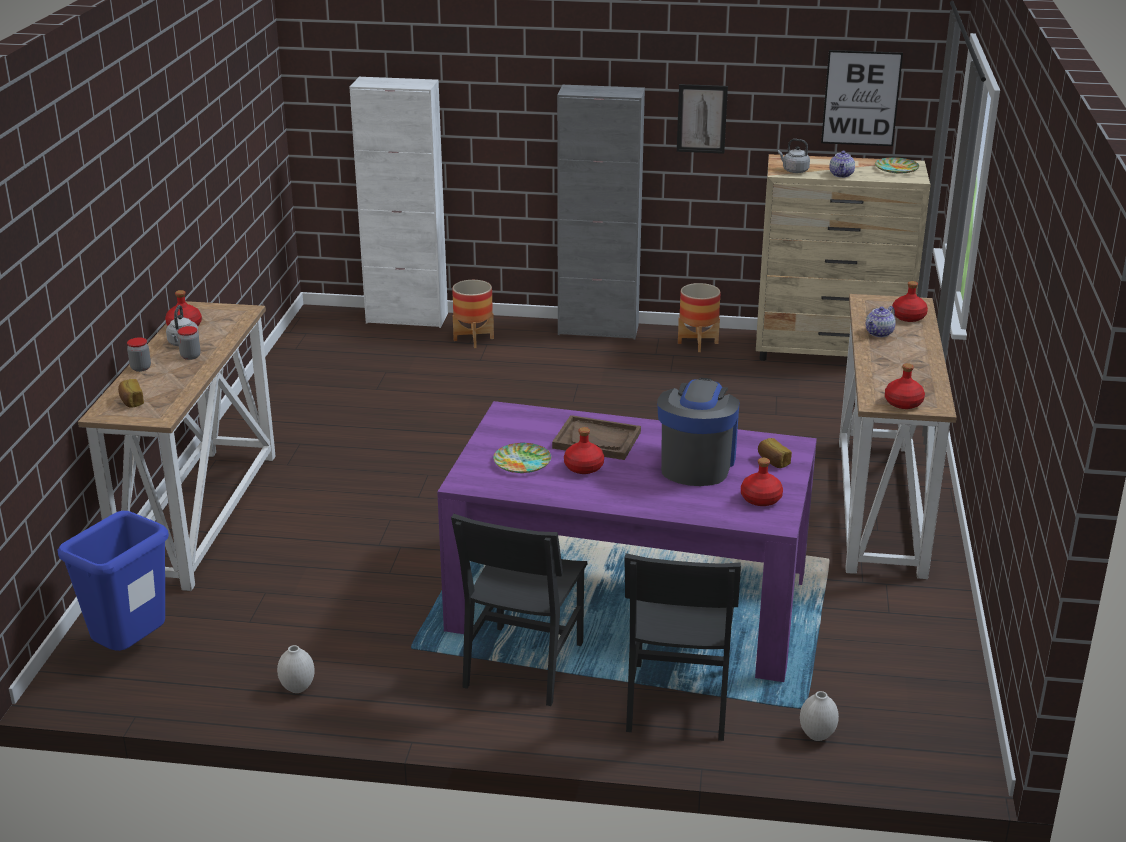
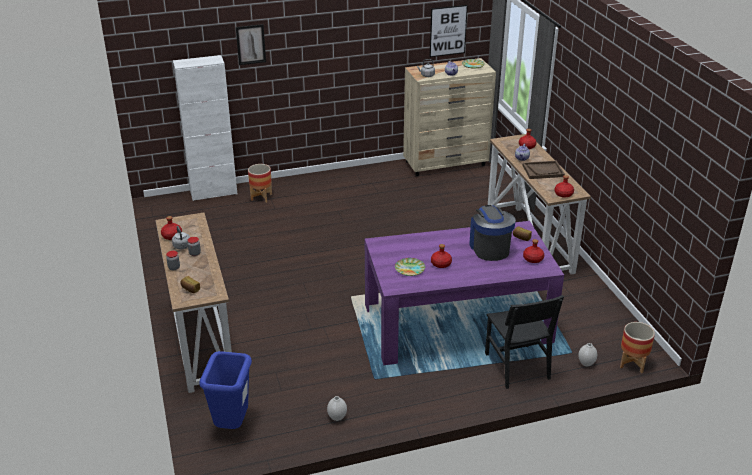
camera: 25 degrees left, 5 degrees up
(523, 665) = (434, 370): black chair -> none
(597, 440) = (434, 247): brown tray -> brown tray (543, 171)
(598, 330) = (322, 176): grey cabinet -> none
(698, 343) = (379, 173): planter -> planter (632, 363)
(702, 118) = (368, 54): picture -> picture (251, 44)

